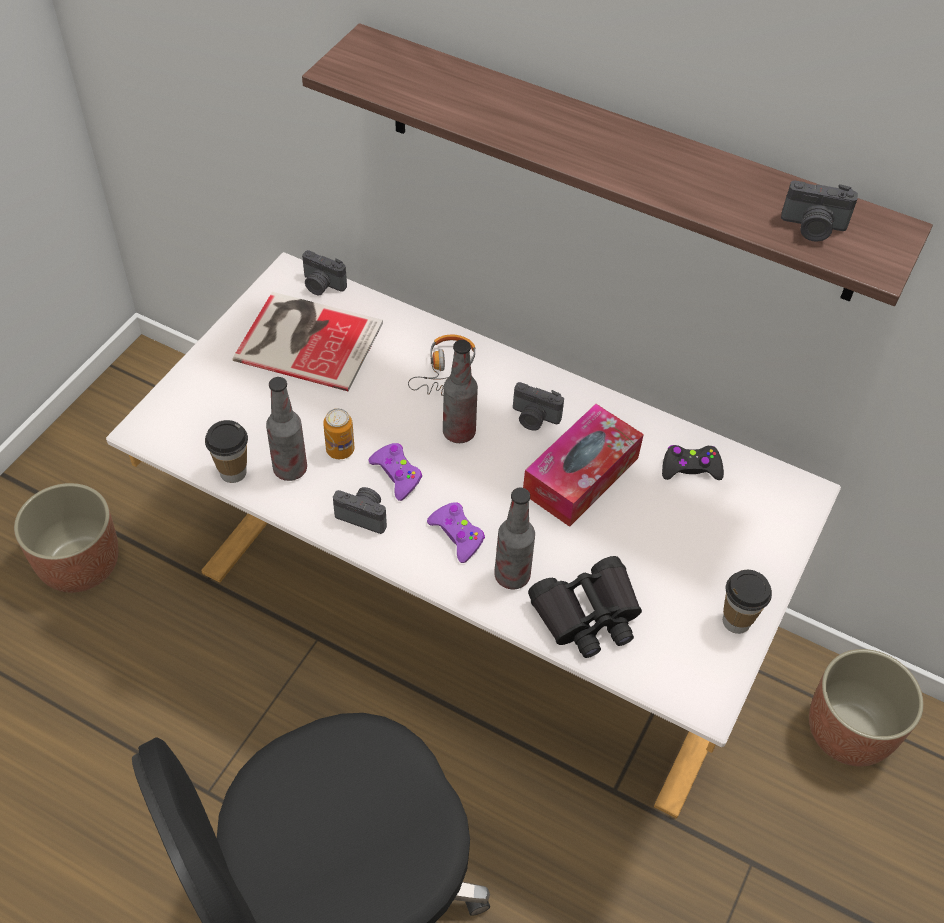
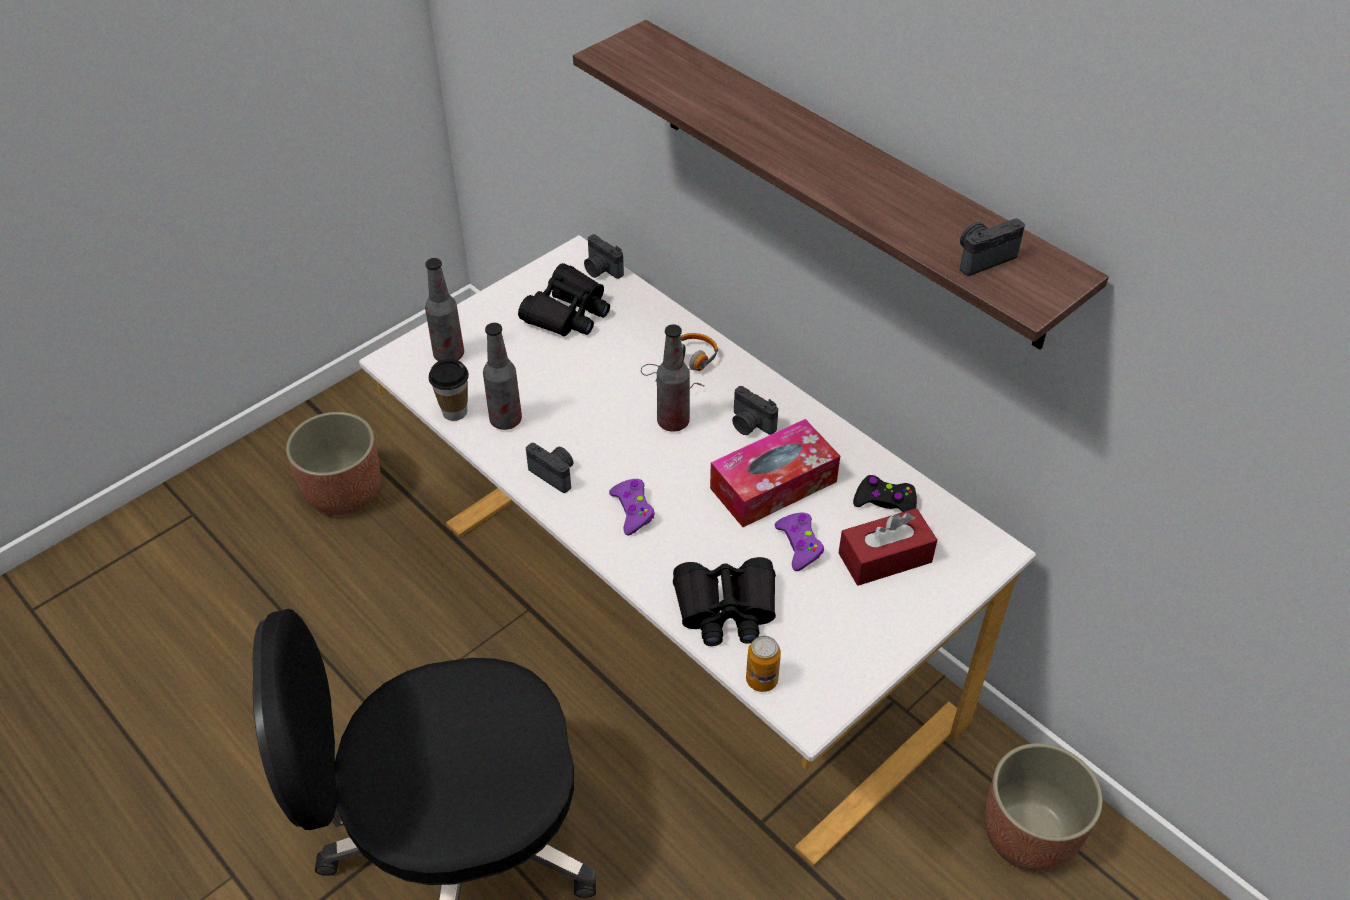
camera: 20 degrees right, 5 degrees down
(306, 339) = (568, 313): book -> black binoculars
(340, 450) = (557, 413): can -> can (761, 680)
(397, 474) = (599, 446): purple game controller -> purple game controller (799, 545)
(512, 576) = (669, 557): bottle -> bottle (449, 355)
(712, 524) = (885, 558): none -> red tissue box
(736, 621) = (870, 650): cup -> none
(813, 228) = (982, 257): camera -> camera turned 120 degrees clockwise

